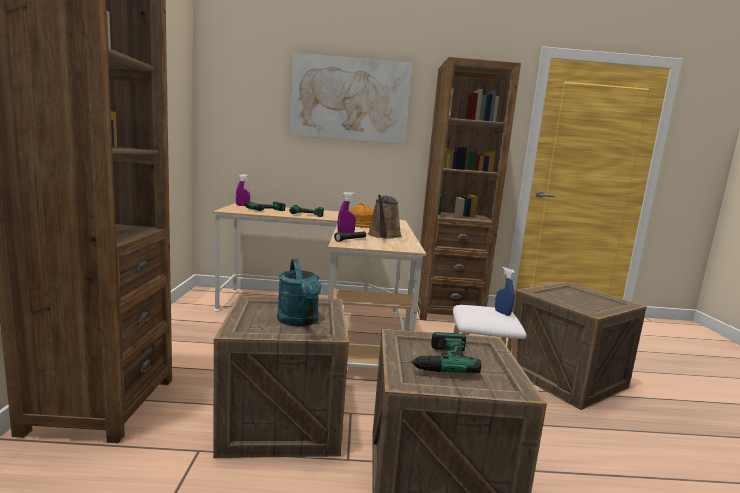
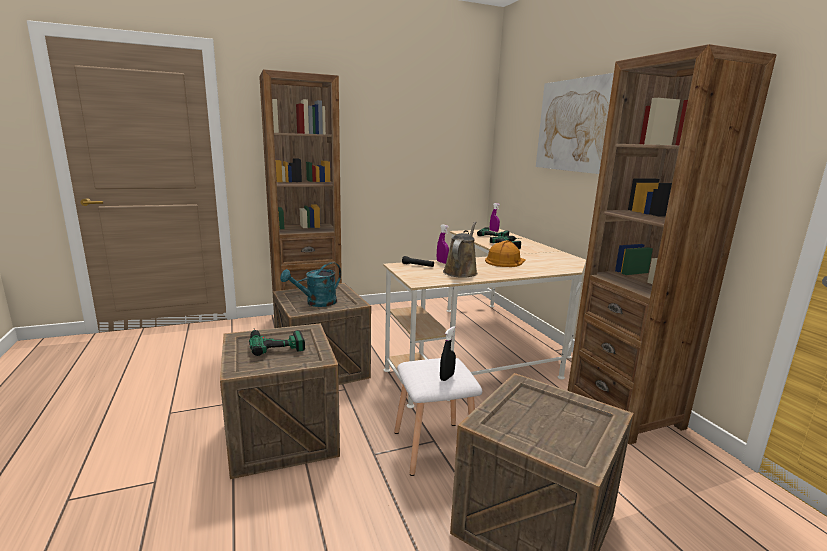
camera: 70 degrees right, 5 degrees up
(384, 236) = (461, 271): brown watering can -> brown watering can turned 120 degrees clockwise
(502, 313) = (447, 377): blue spray bottle -> black spray bottle

